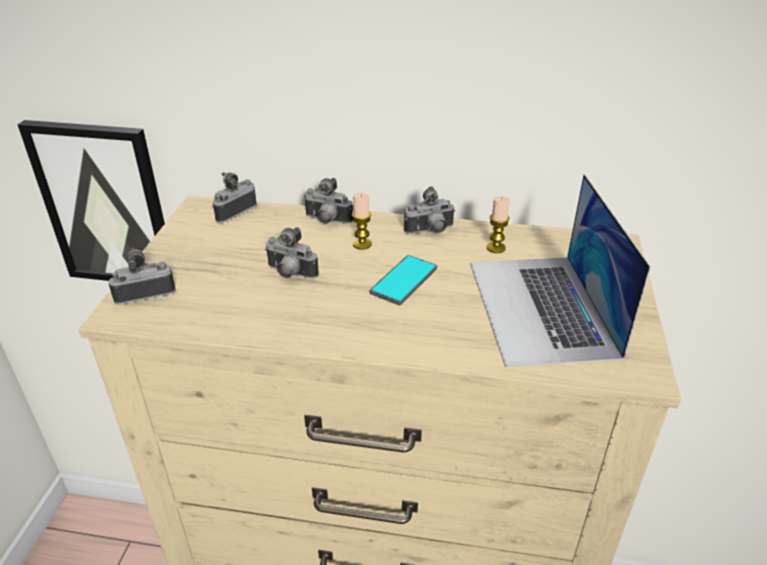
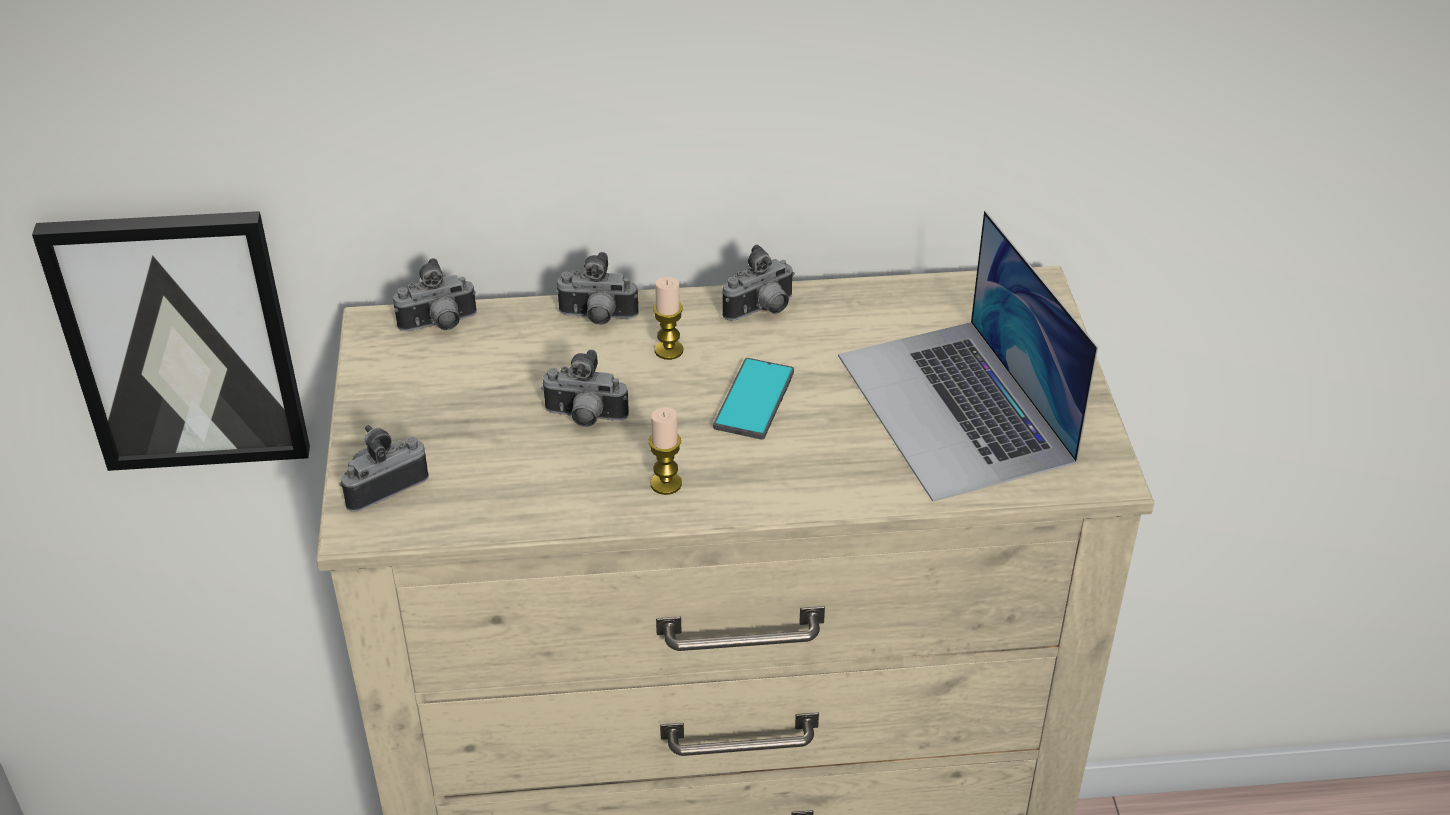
camera: 15 degrees left, 5 degrees up
(233, 211) = (439, 326): camera -> camera turned 135 degrees counterclockwise
(495, 248) = (866, 323): candle -> candle (666, 483)

